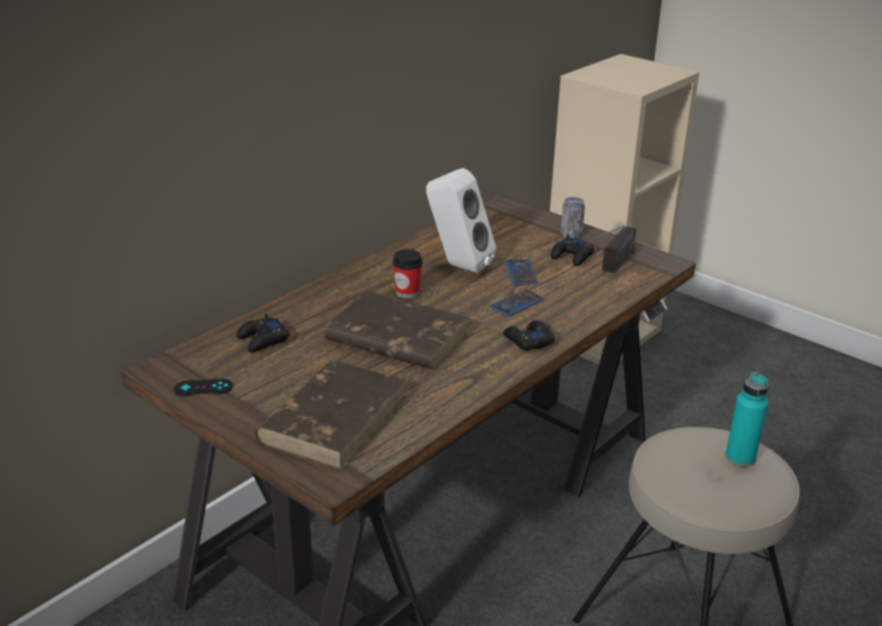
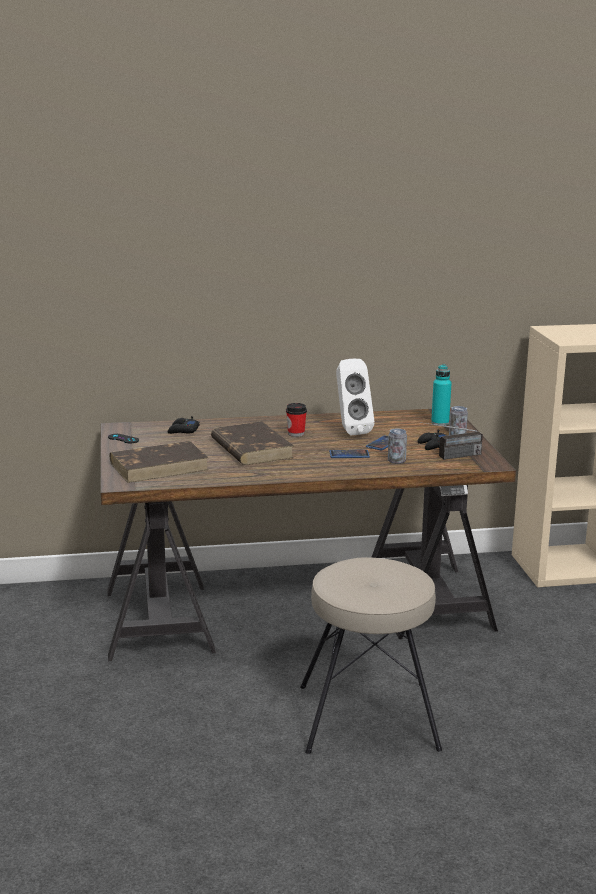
camera: 40 degrees right, 10 degrees down
(528, 341) = (320, 470): black game controller -> none
(576, 293) = (396, 461): none -> can
(740, 457) = (399, 580): turquoise bottle -> turquoise bottle (440, 423)

